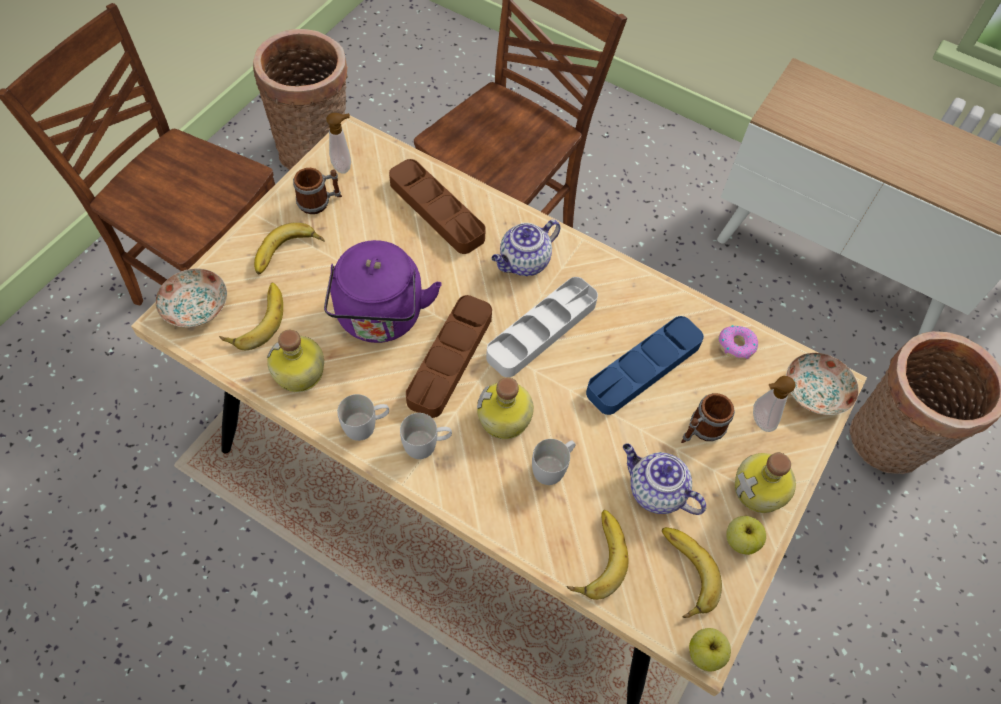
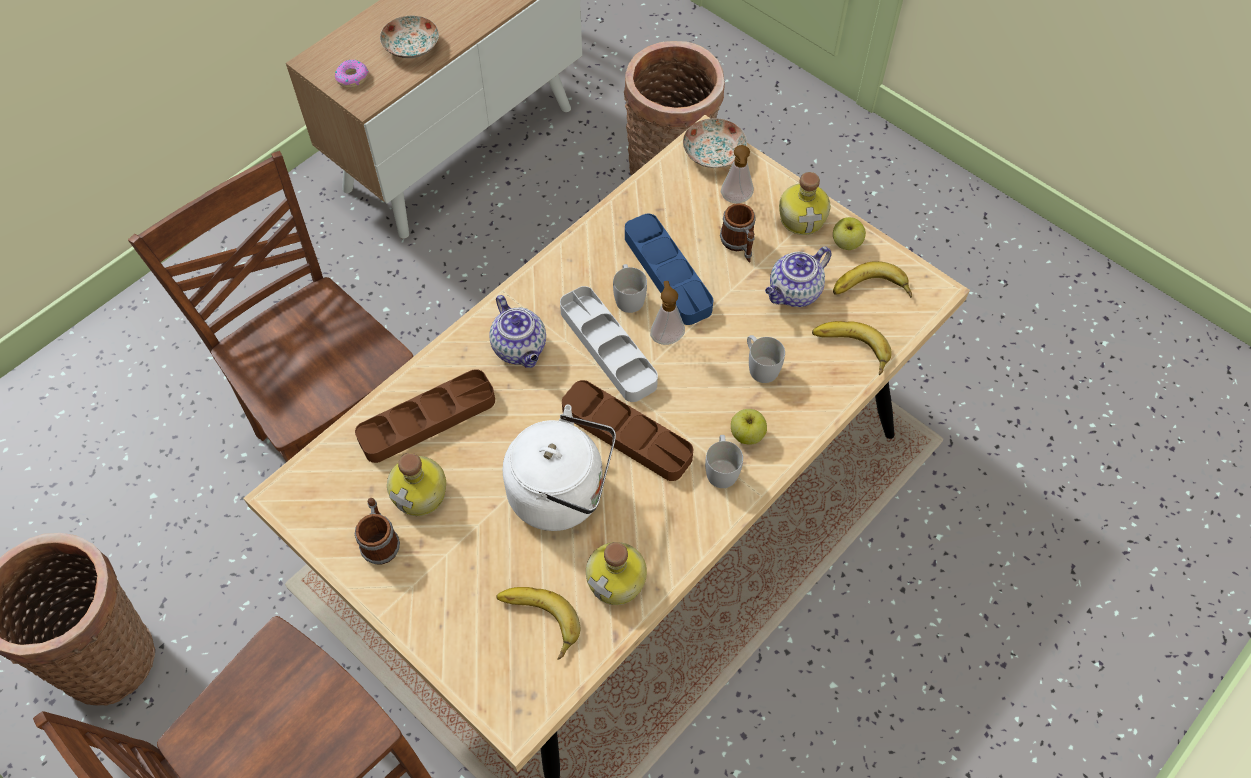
camera: 75 degrees left, 0 degrees up
(195, 306) = (504, 689): plate -> plate (411, 47)
(288, 254) = (452, 581): banana -> none
(344, 166) = (331, 509): soap dispenser -> soap dispenser (666, 336)
(366, 425) = (691, 521): white mug -> white mug (628, 296)
(380, 319) = (563, 494): purple kettle -> white kettle
(504, 419) = (704, 397): bottle -> bottle (422, 494)
(705, 654) = (939, 291): apple -> apple (747, 434)
(736, 345) = (655, 196): donut -> donut (352, 77)

